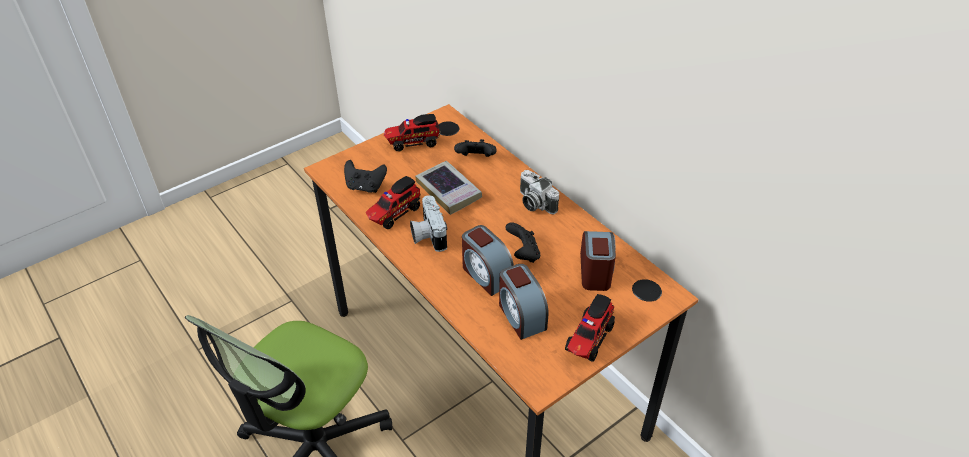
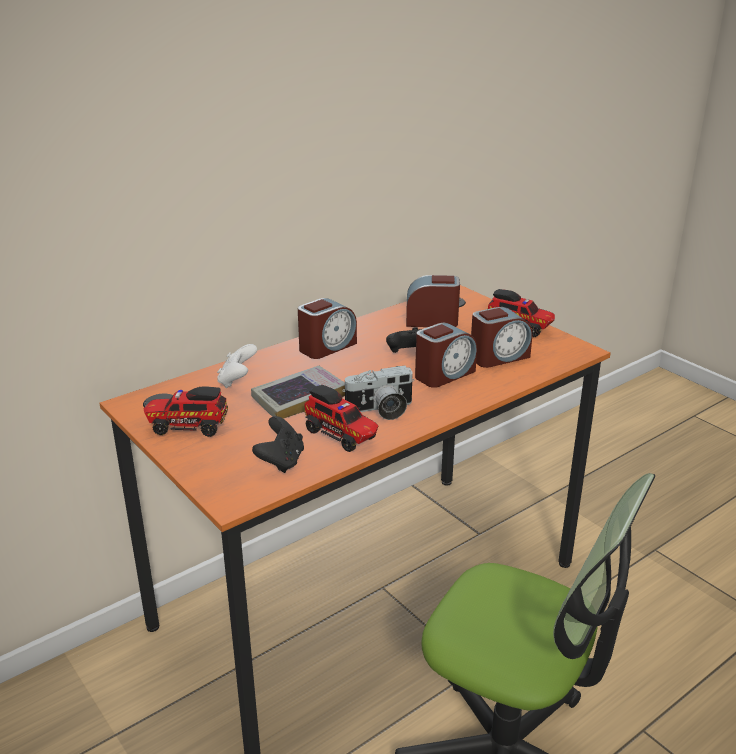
camera: 90 degrees left, 15 degrees down
(412, 142) = (187, 426): toy truck -> toy truck turned 105 degrees clockwise
(476, 159) = (237, 381): black game controller -> white game controller
(534, 203) = (327, 347): camera -> alarm clock

